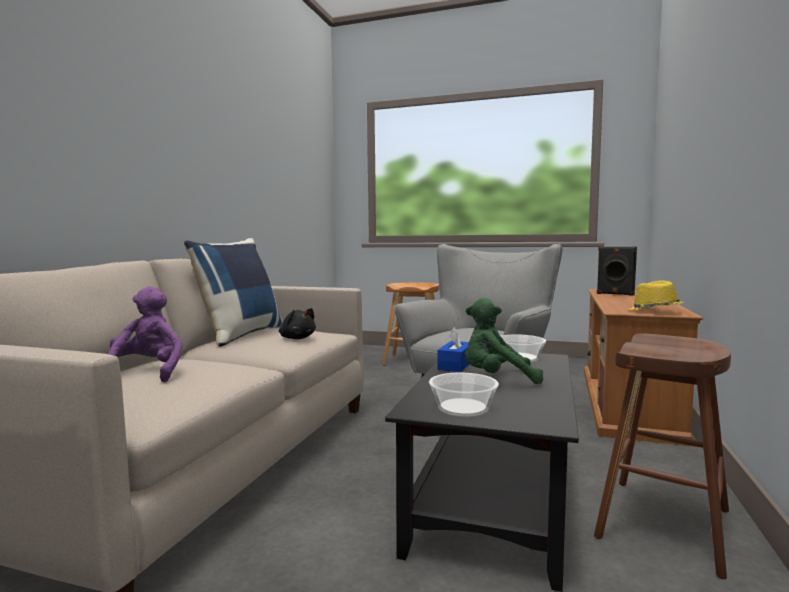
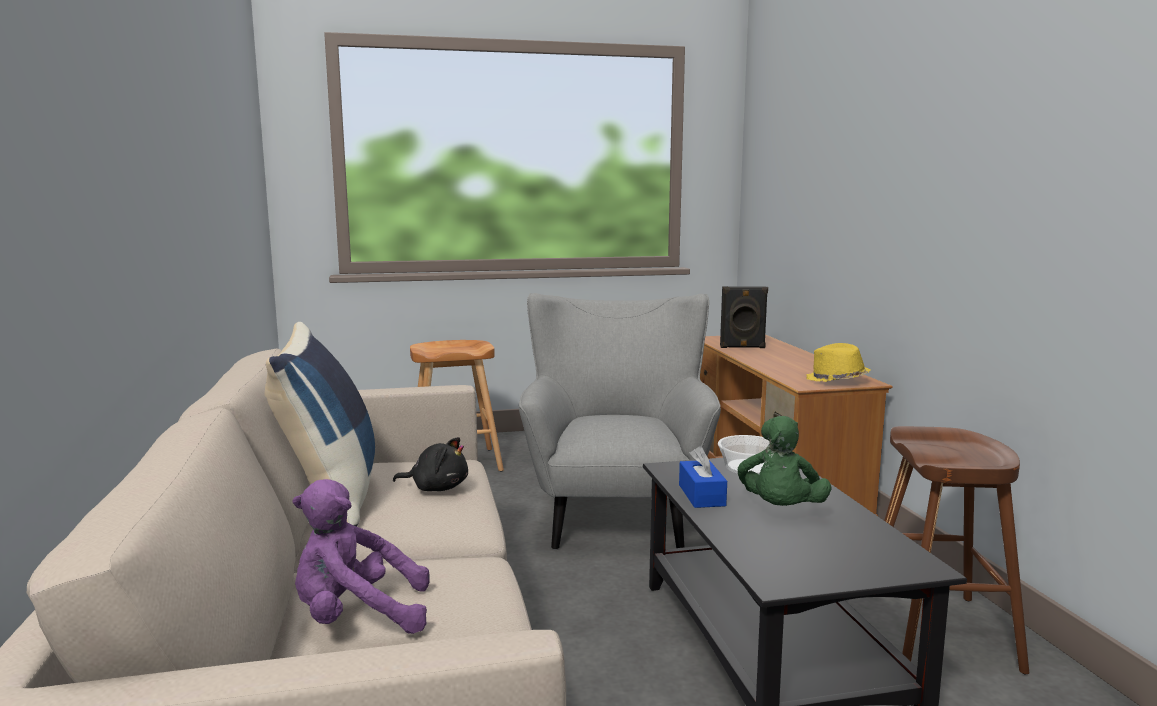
camera: 30 degrees left, 5 degrees up
(148, 372) = (357, 618): purple plush toy -> purple plush toy turned 60 degrees counterclockwise
(463, 408) = (817, 565): bowl -> none
(497, 379) = (780, 510): green plush toy -> green plush toy turned 45 degrees counterclockwise

